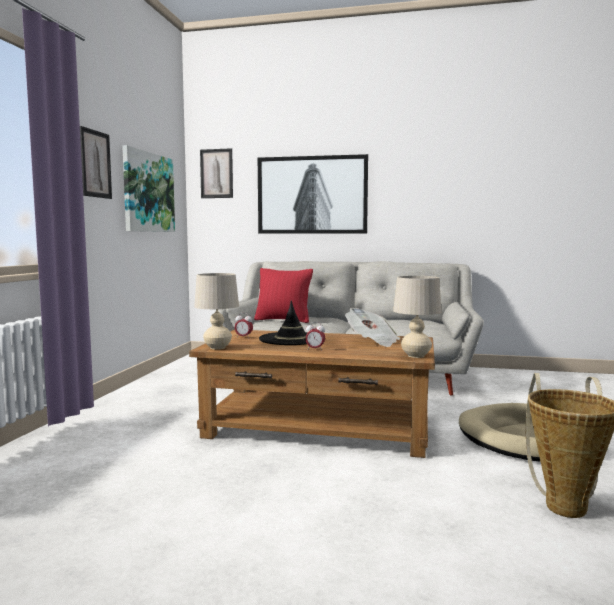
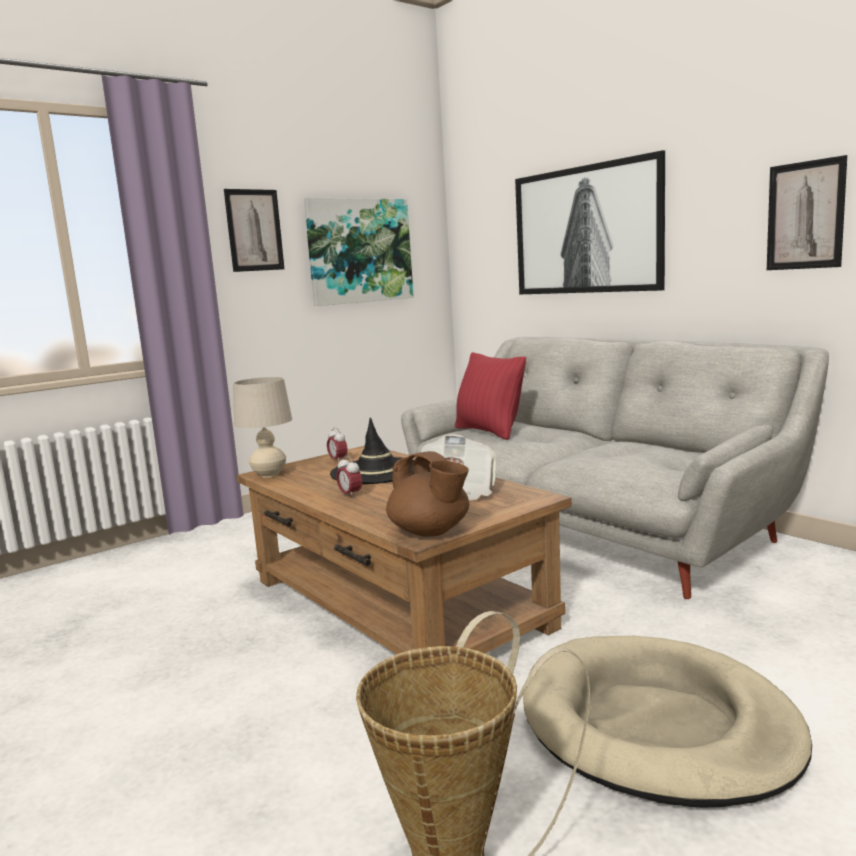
camera: 40 degrees right, 5 degrees up
(216, 173) = (476, 208): picture -> picture (805, 215)
(416, 356) = (430, 532): beige table lamp -> brown teapot

